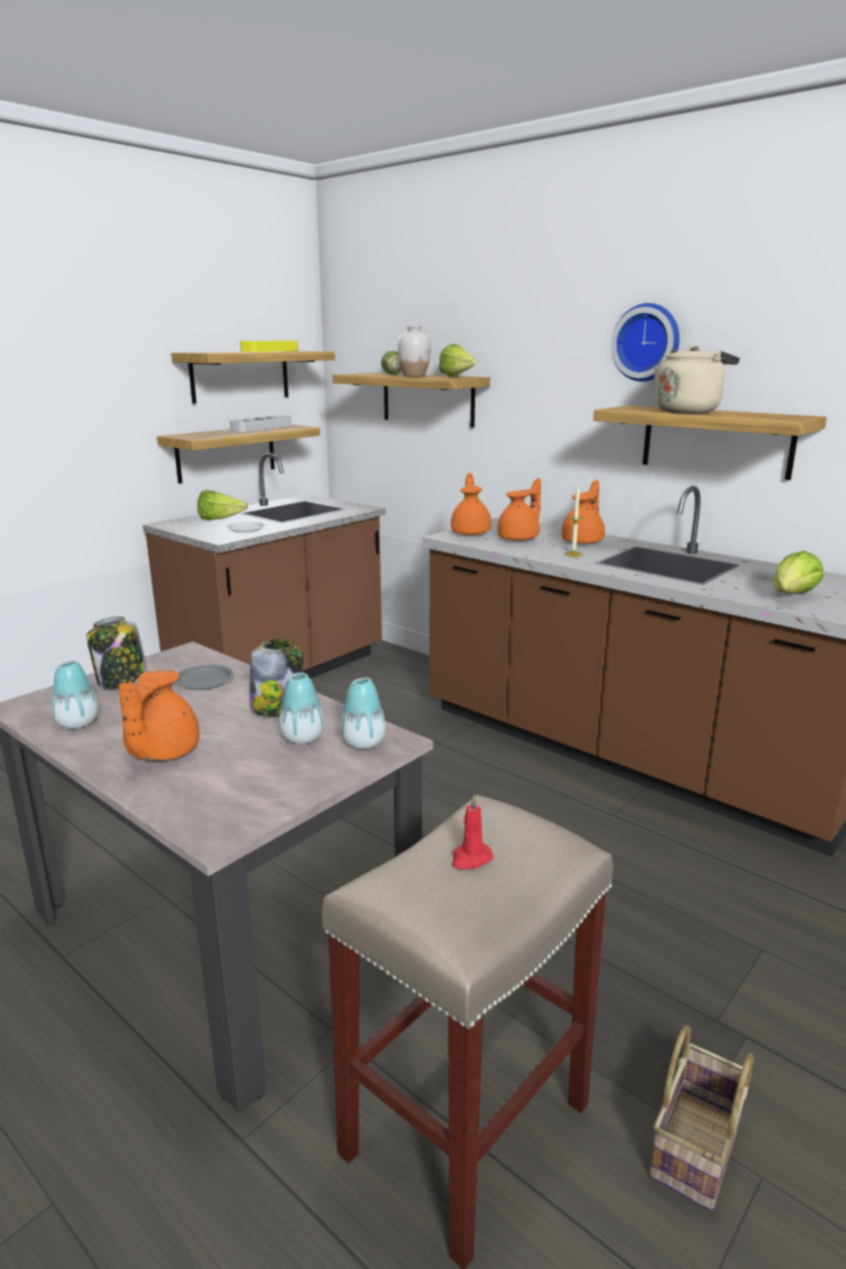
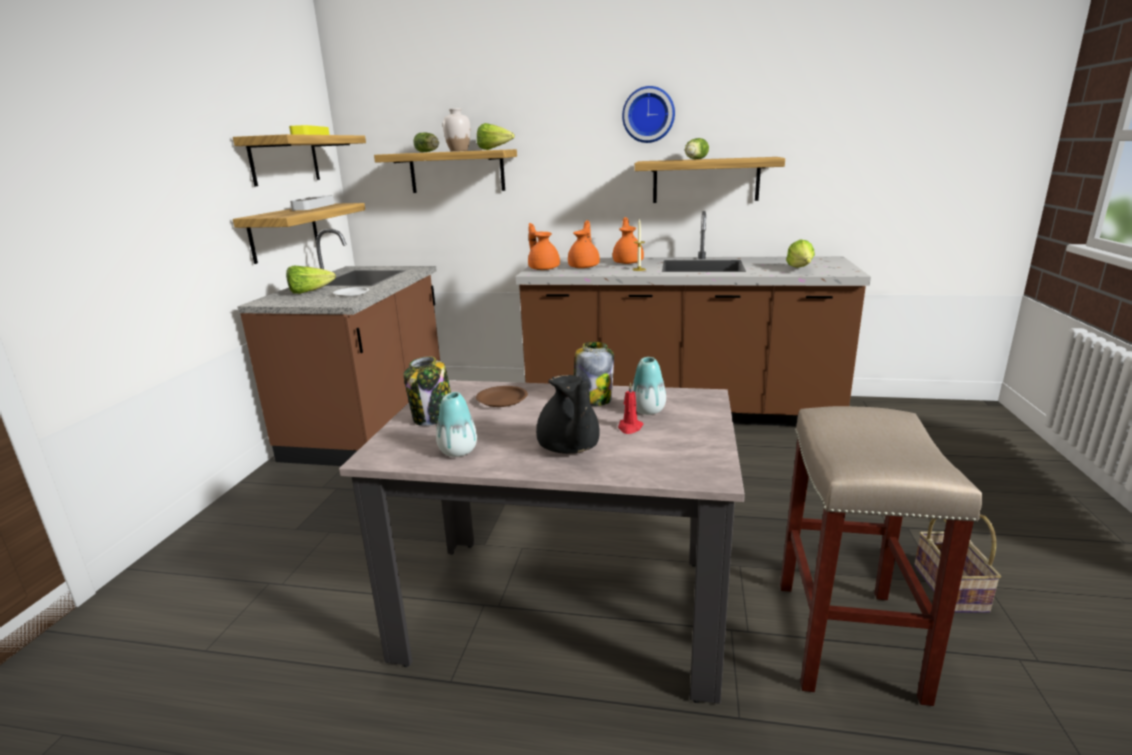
camera: 30 degrees left, 0 degrees up
(160, 753) = (569, 448): orange teapot -> black teapot
(203, 681) = (502, 400): grey plate -> brown plate
(363, 743) = (691, 402): vase -> none
(470, 858) = (869, 436): red candle -> red candle (630, 428)
(689, 411) = (695, 159): beige kettle -> lettuce

